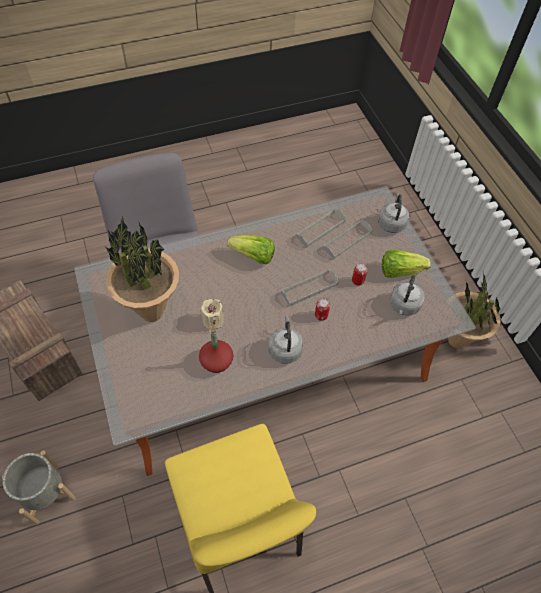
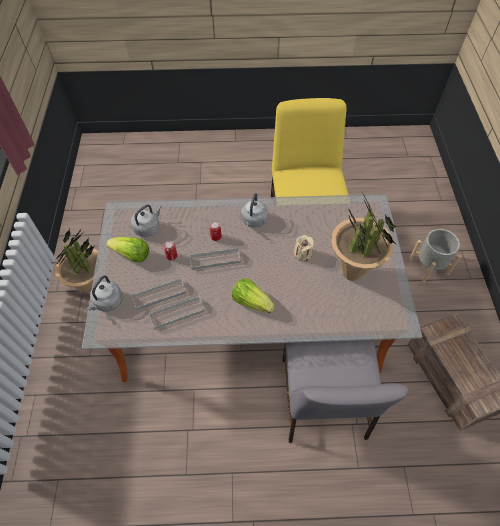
camera: 160 degrees left, 0 degrees up
(216, 361) = (307, 224): red bottle -> none

